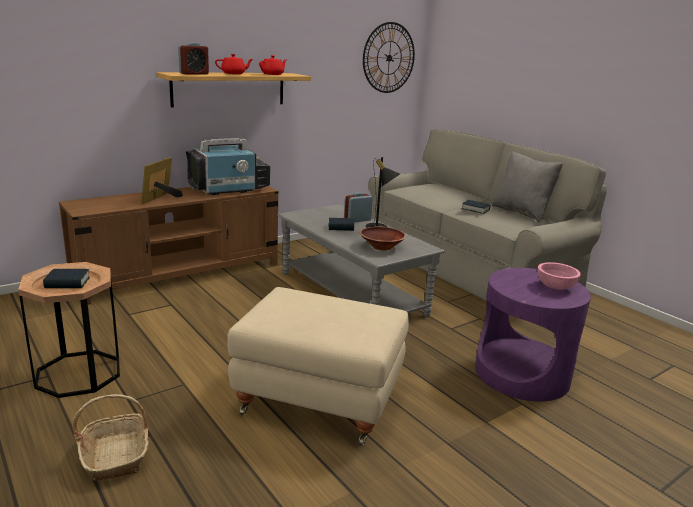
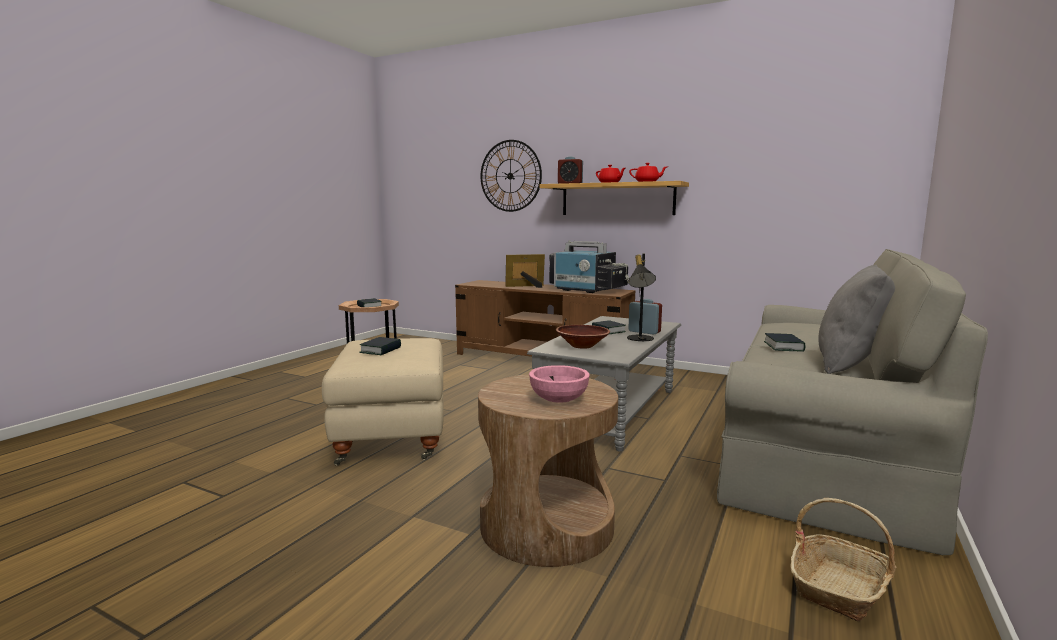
camera: 65 degrees right, 10 degrees down
(116, 455) = (291, 403): basket -> basket (840, 587)
(327, 317) = (381, 350): none -> book
(389, 58) = (845, 157): wall clock -> wall clock (510, 176)
(522, 374) = (547, 526): purple side table -> brown side table

